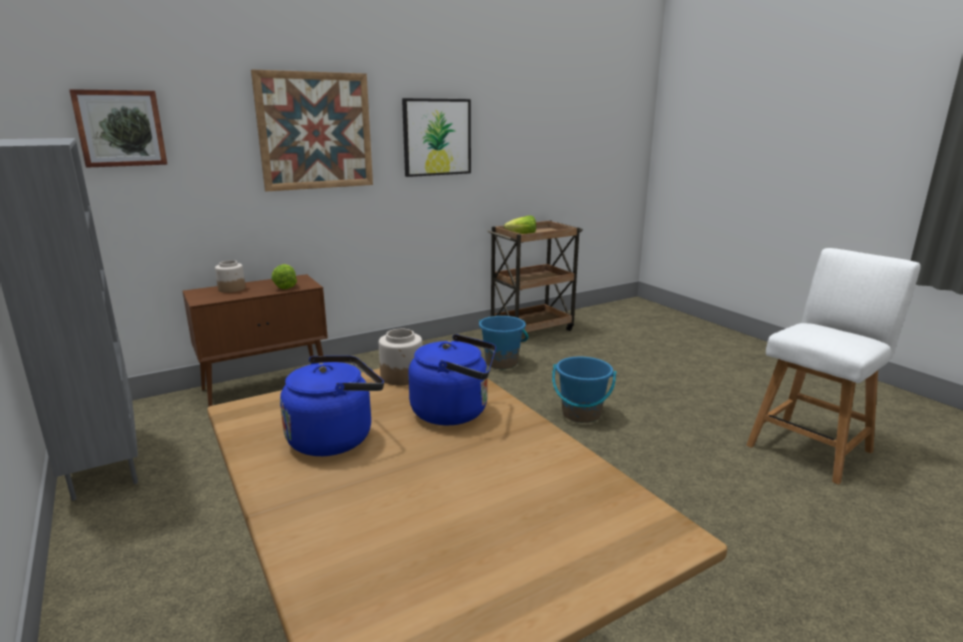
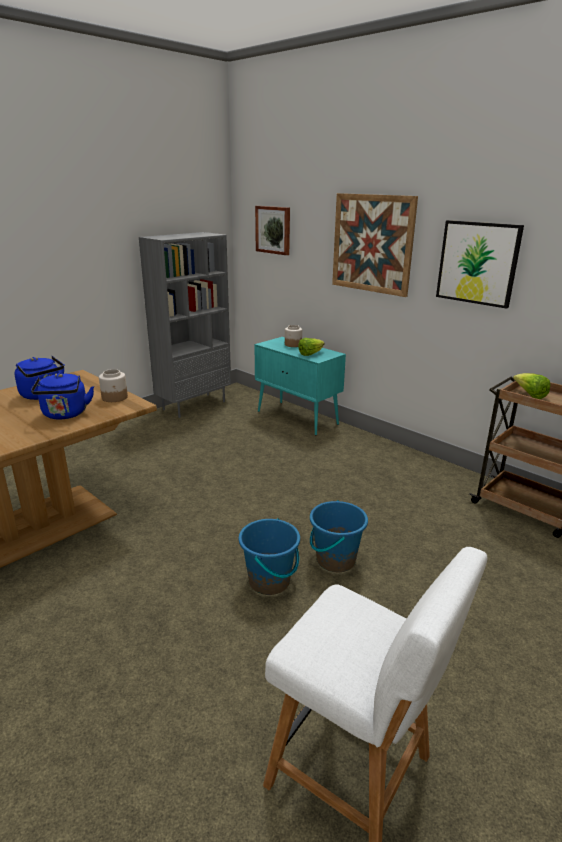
camera: 75 degrees right, 5 degrees up
(267, 386) = (298, 418): brown cabinet -> turquoise cabinet
(501, 363) = (415, 501): blue bucket -> blue bucket (269, 581)

